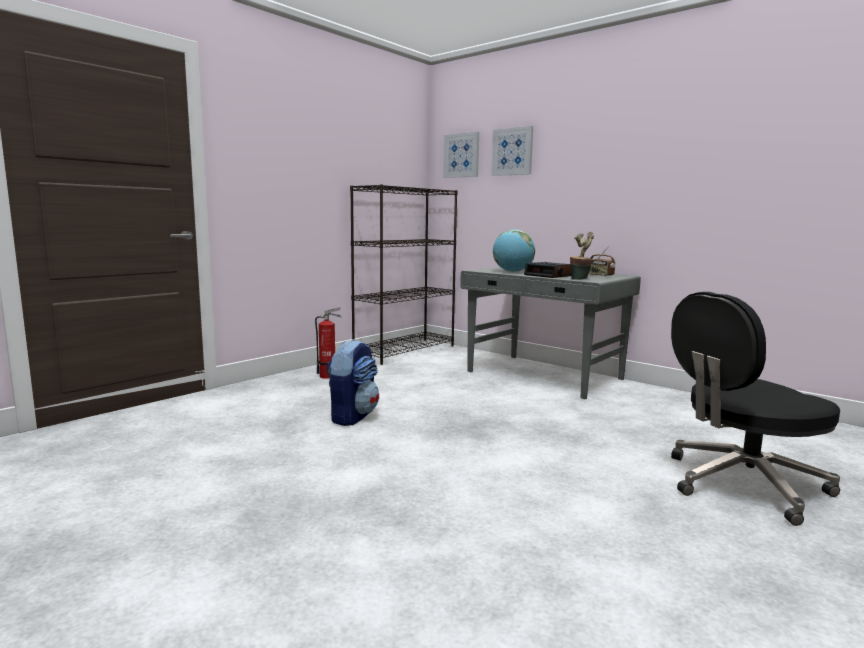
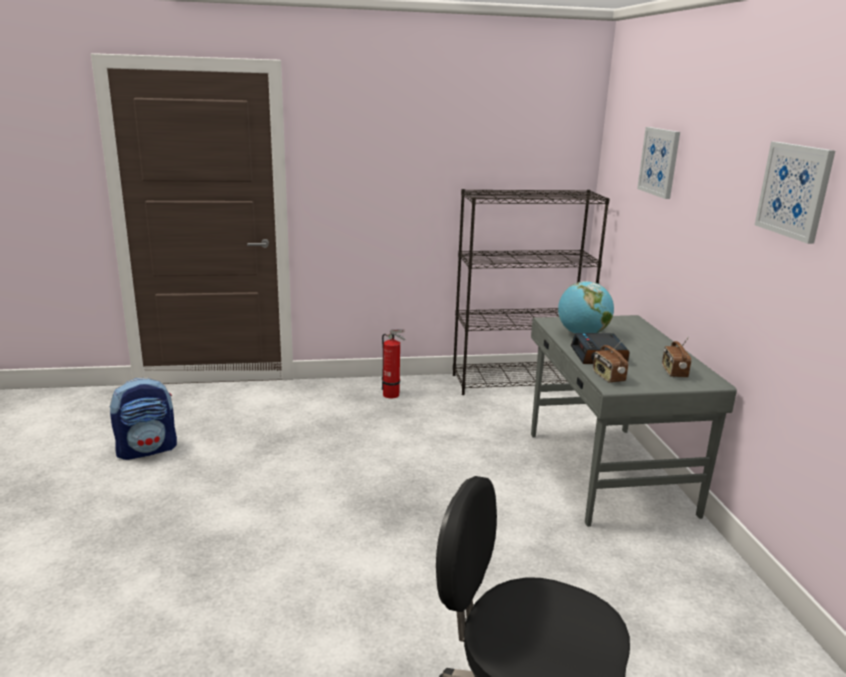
camera: 40 degrees right, 10 degrees up
(352, 416) = (332, 453): backpack -> backpack (147, 450)
(461, 155) = (622, 152): picture -> picture (794, 190)
(581, 279) = (608, 377): potted plant -> radio

